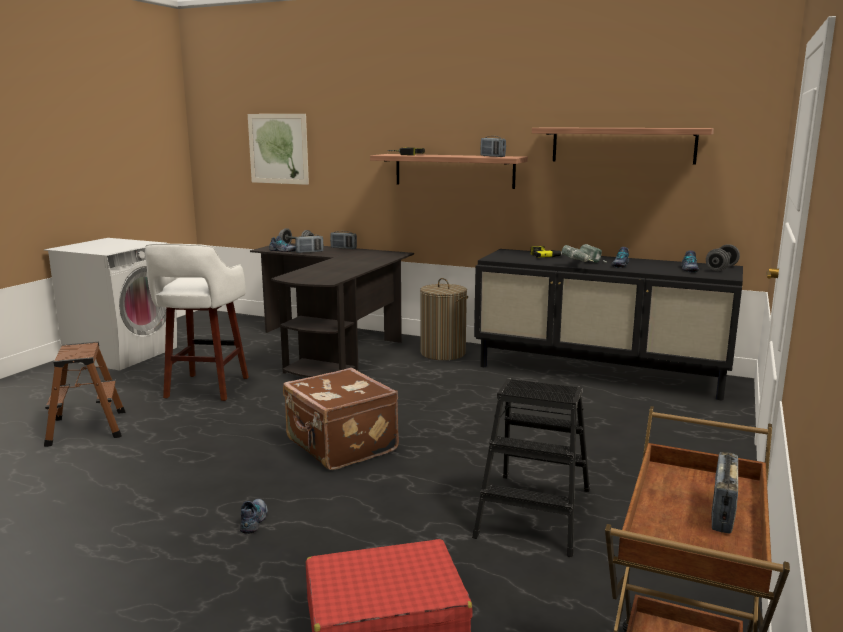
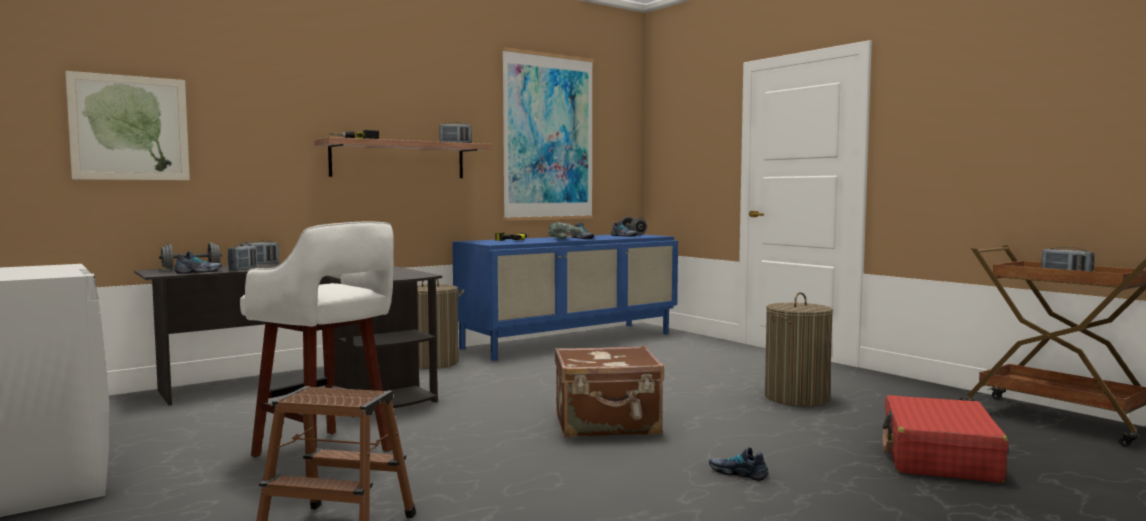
camera: 60 degrees left, 10 degrees down
(534, 511) = (796, 397): black step ladder -> laundry basket
(599, 372) = (571, 341): black cabinet -> blue cabinet
(622, 145) = (548, 137): shelf -> picture

